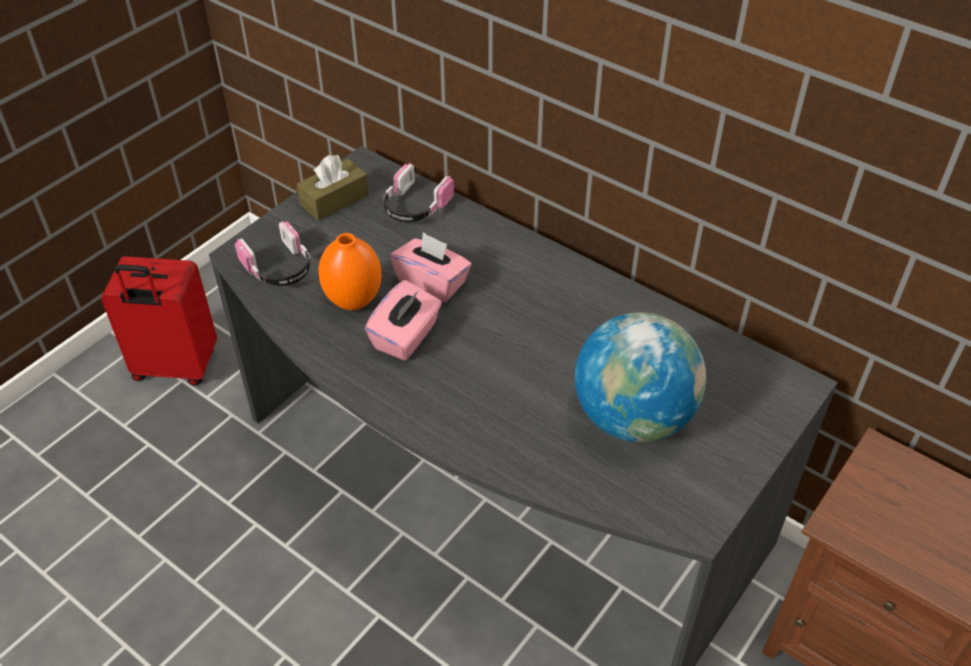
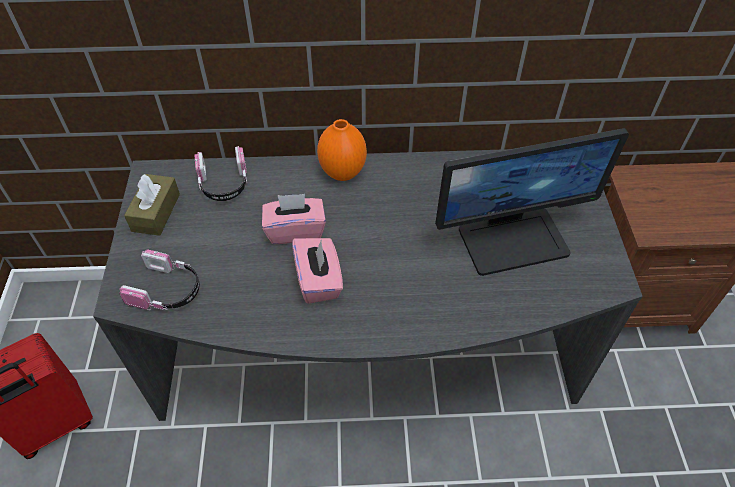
camera: 40 degrees left, 5 degrees up
(354, 301) = (253, 278): orange vase -> orange vase (343, 173)
(633, 417) = (513, 239): globe -> monitor

